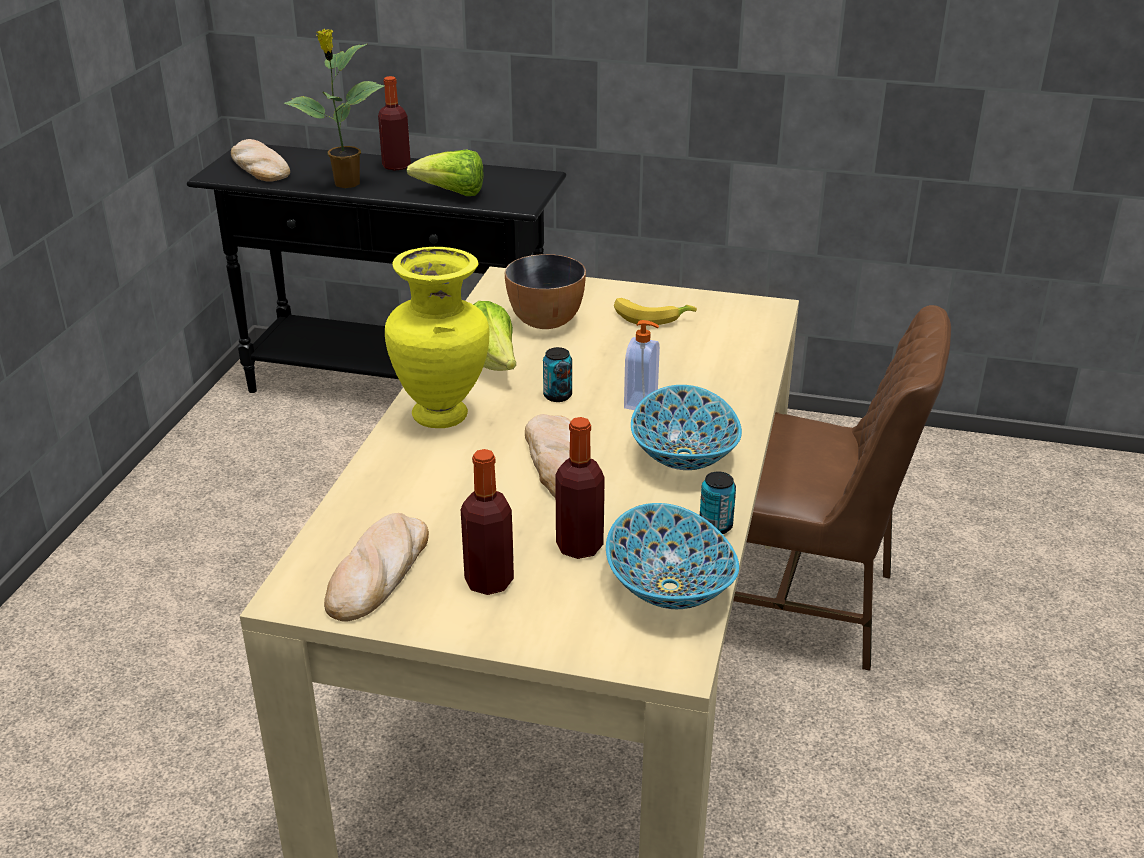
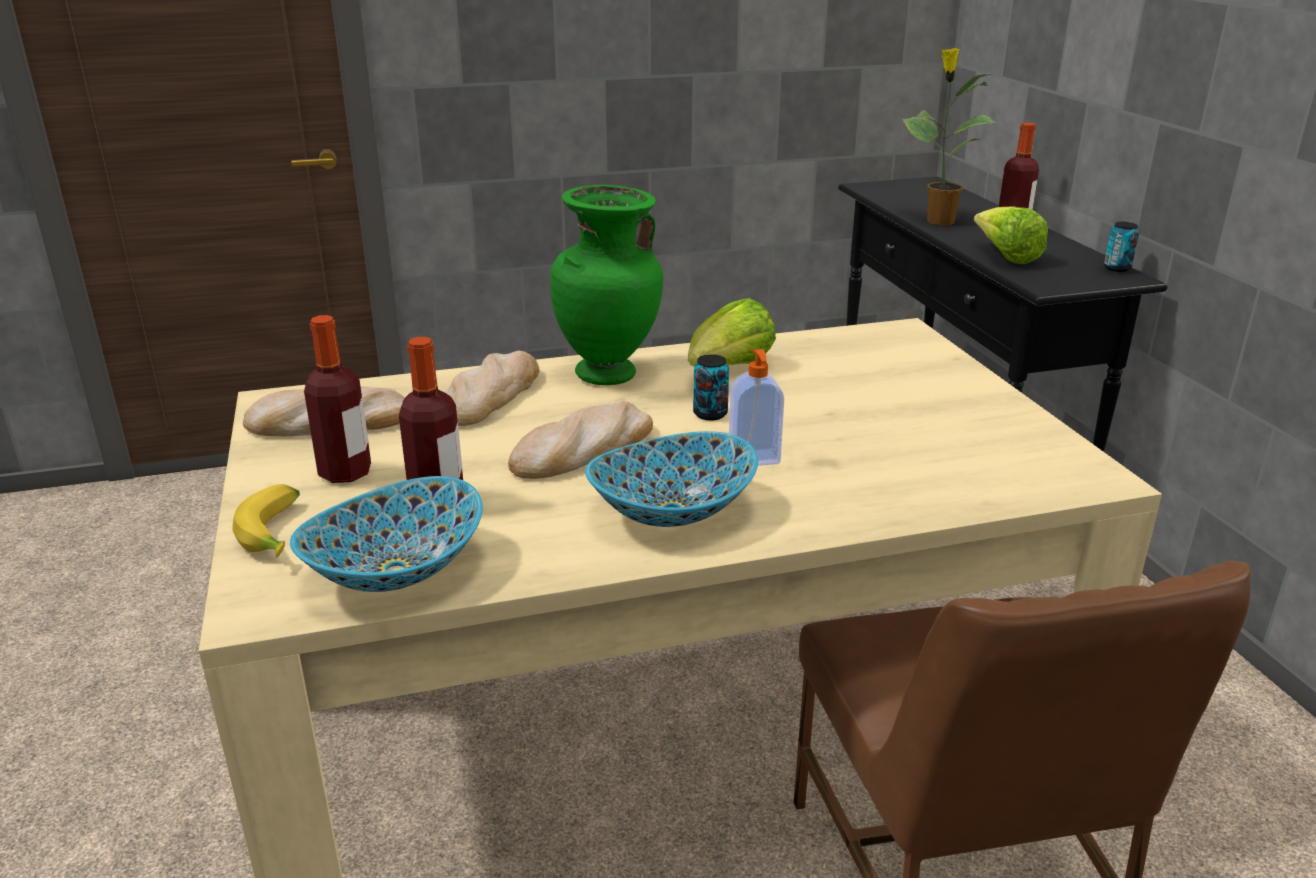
camera: 60 degrees right, 5 degrees down
(259, 167) = (907, 192): bread -> bread (488, 395)
(442, 415) = (608, 376): yellow vase -> green vase
(546, 321) = (850, 369): bowl -> none
(651, 317) = (950, 416): banana -> banana (278, 534)
(715, 526) = (540, 569): can -> can (1117, 268)

